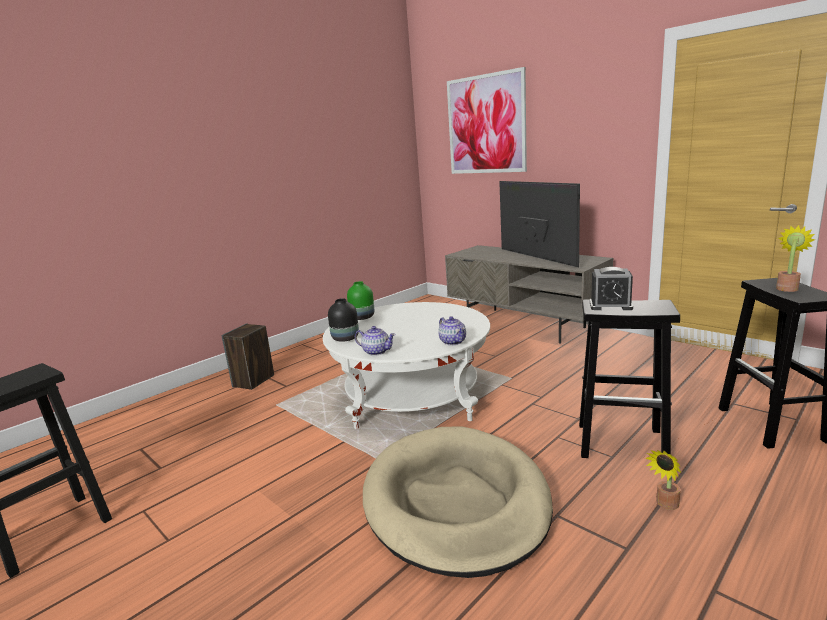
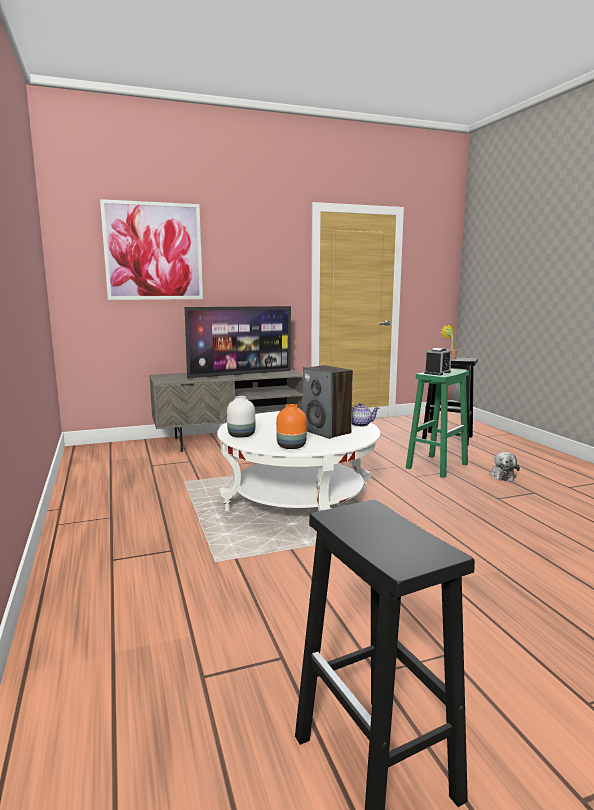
camera: 65 degrees left, 5 degrees down
(253, 381) = (118, 568): speaker -> speaker (327, 432)
(345, 338) = (292, 446): black vase -> orange vase
(362, 317) = (242, 435): green vase -> white vase
(376, 351) = (344, 443): teapot -> none
(455, 502) = (467, 519): beige dog bed -> none
(534, 258) = (240, 374): television -> television turned 150 degrees clockwise
(623, 443) = (437, 466): black stool -> green stool
(665, 505) = (502, 475): potted plant -> plush toy

